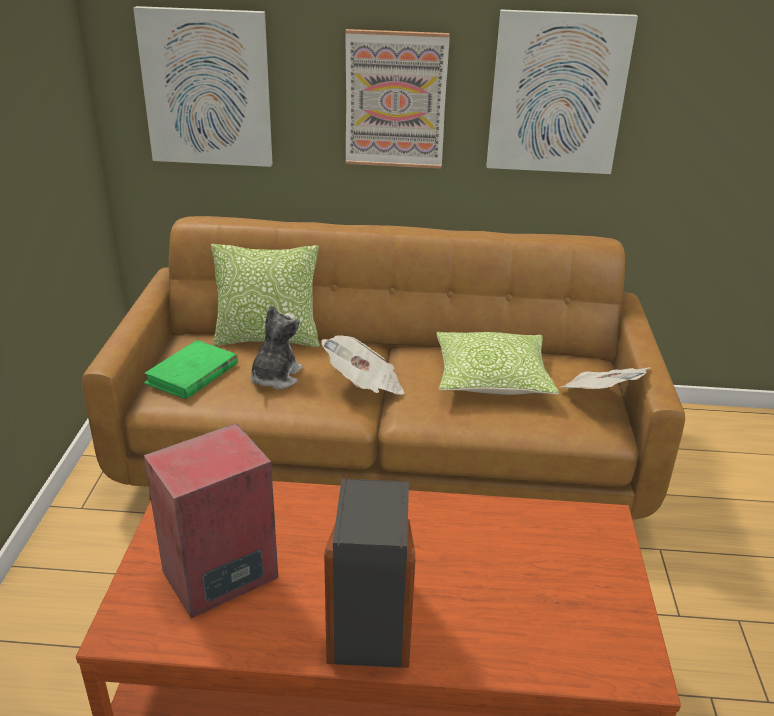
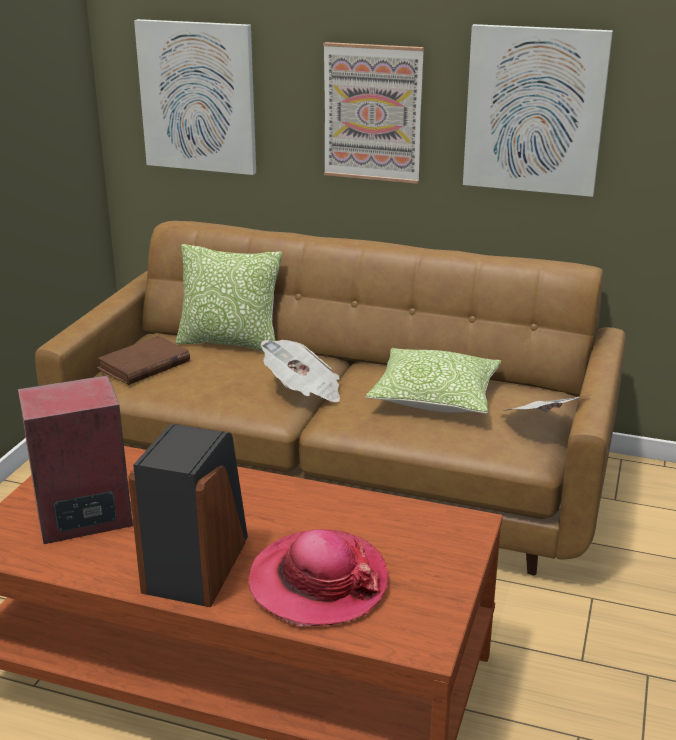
camera: 15 degrees right, 5 degrees down
(192, 374) = (144, 365): green book -> brown book
(275, 377) = (219, 375): plush toy -> none
(500, 615) = (318, 582): none -> hat

